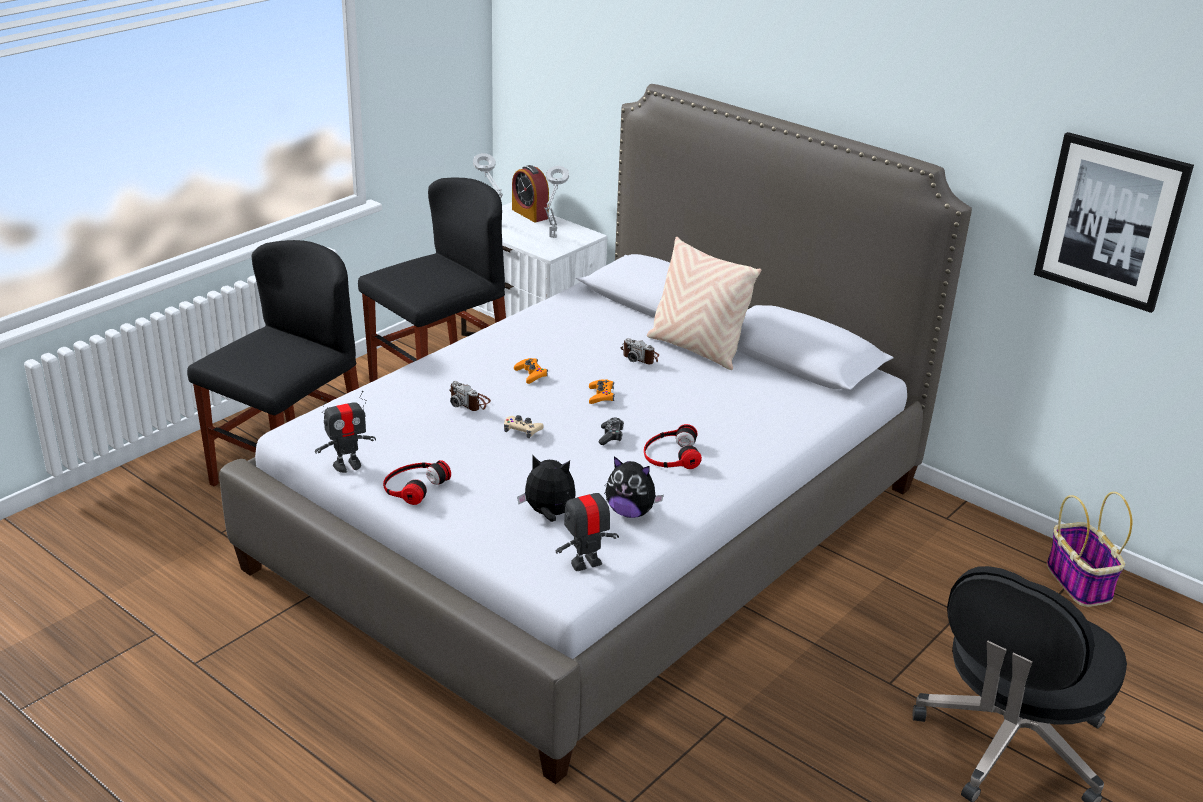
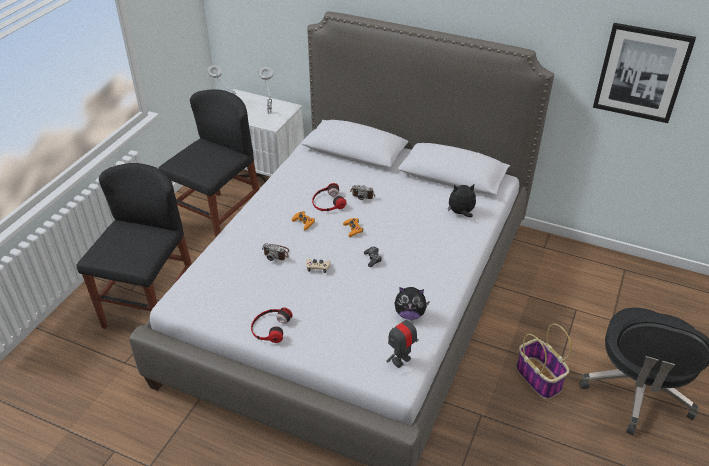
camera: 15 degrees left, 10 degrees up
(347, 465) = (221, 321): toy robot -> none
(530, 214) = (247, 97): alarm clock -> none
(548, 514) = (362, 328): plush toy -> plush toy (461, 213)
(671, 455) = (414, 264): headphones -> headphones (327, 202)
(696, 349) = (393, 181): beige pillow -> none
(1080, 583) = (628, 273): basket -> basket (539, 378)

